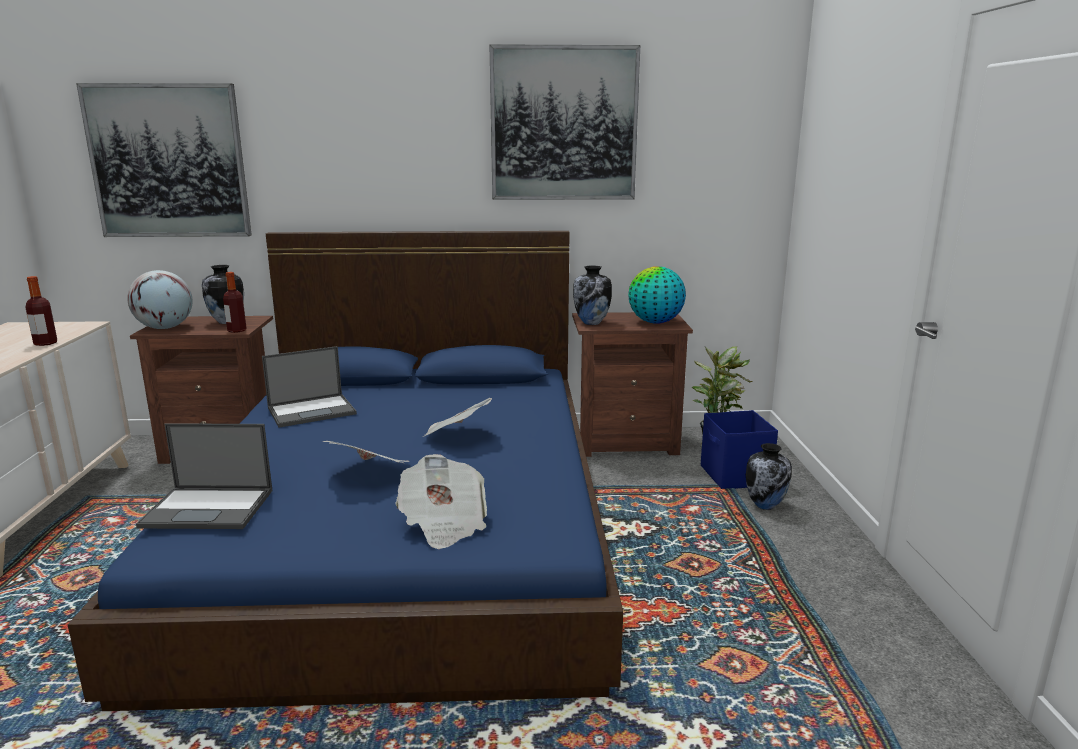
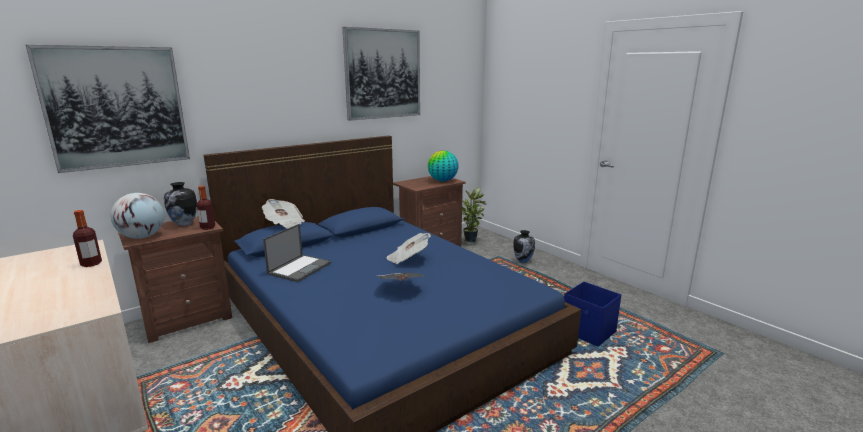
camera: 35 degrees left, 0 degrees up
(210, 508) = (353, 331): laptop -> none
(443, 523) = (479, 298): newspaper -> newspaper (284, 224)
(592, 323) = (414, 186): vase -> none
(735, 476) = (495, 252): blue storage box -> blue storage box (588, 332)

